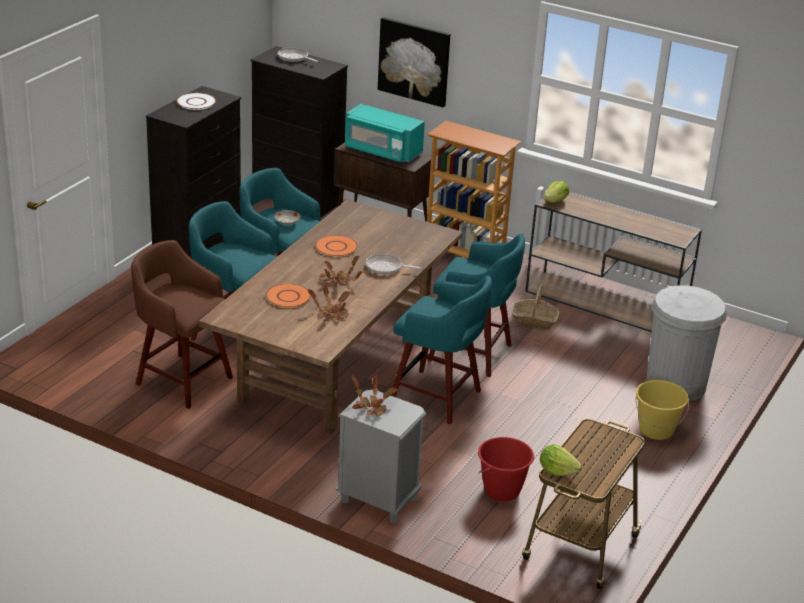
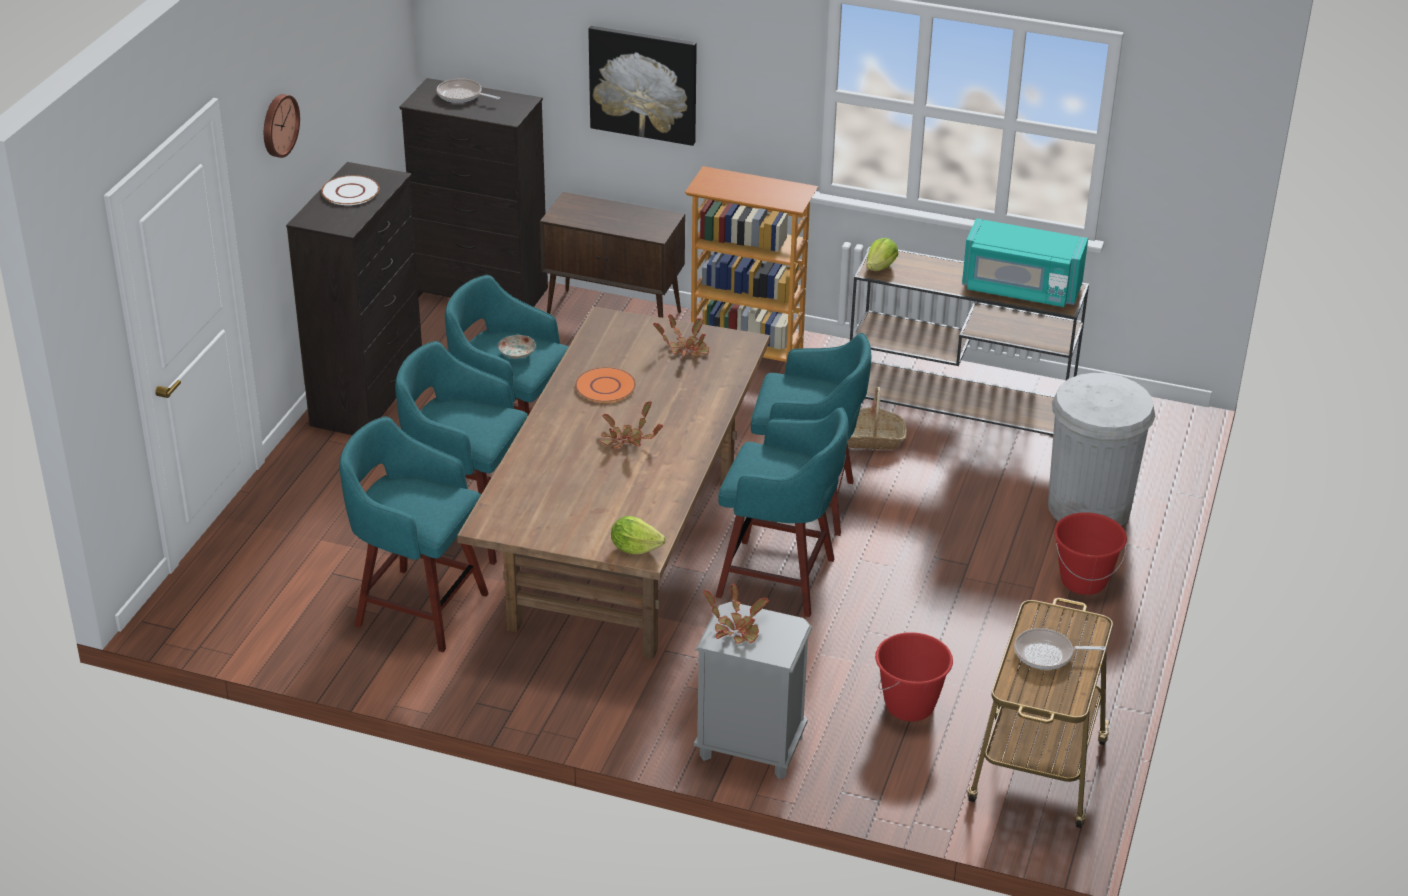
camera: 10 degrees left, 5 degrees up
(149, 47) = (278, 125): none -> wall clock
(182, 380) = (418, 608): brown stool -> turquoise stool
(288, 296) = (567, 477): orange plate -> none
(332, 312) = (637, 493): potted plant -> potted plant (686, 349)
(382, 151) = (608, 216): turquoise microwave -> turquoise microwave (1020, 289)
(386, 268) = (686, 410): frying pan -> frying pan (1047, 654)
(557, 470) = (1014, 685): lettuce -> lettuce (635, 548)
(656, 430) = (1083, 581): yellow bucket -> red bucket

